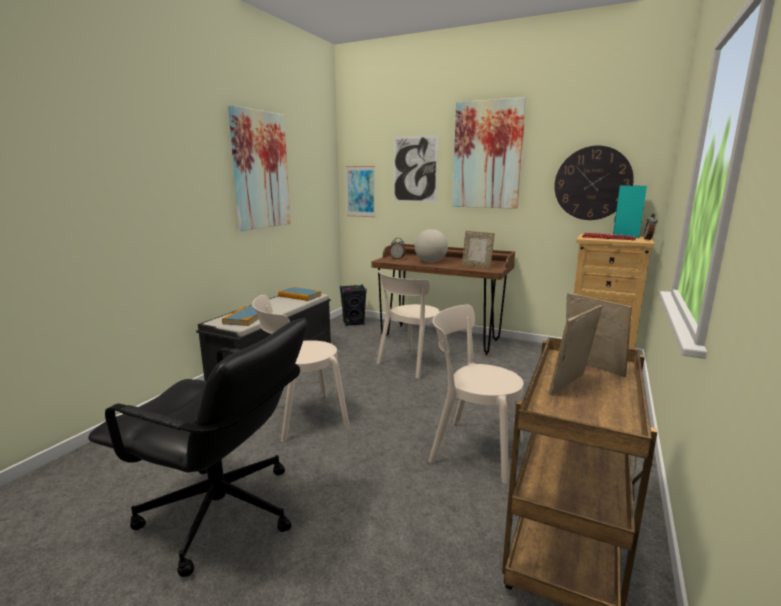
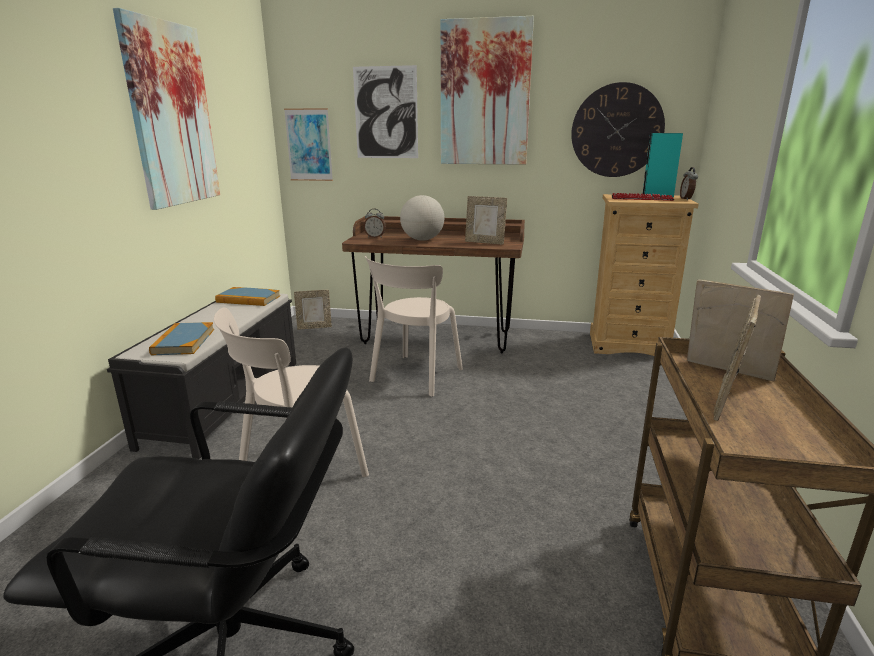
camera: 15 degrees left, 5 degrees up
(353, 323) = (314, 327): black speaker -> picture frame
(472, 449) = (540, 483): beige chair -> none

